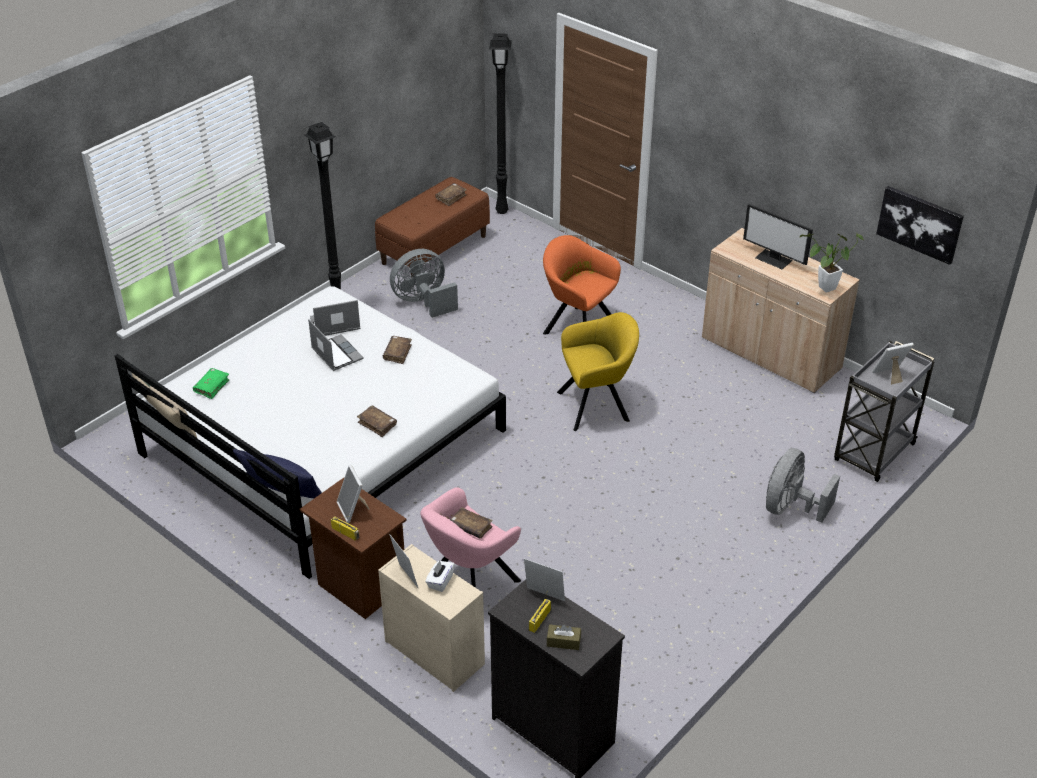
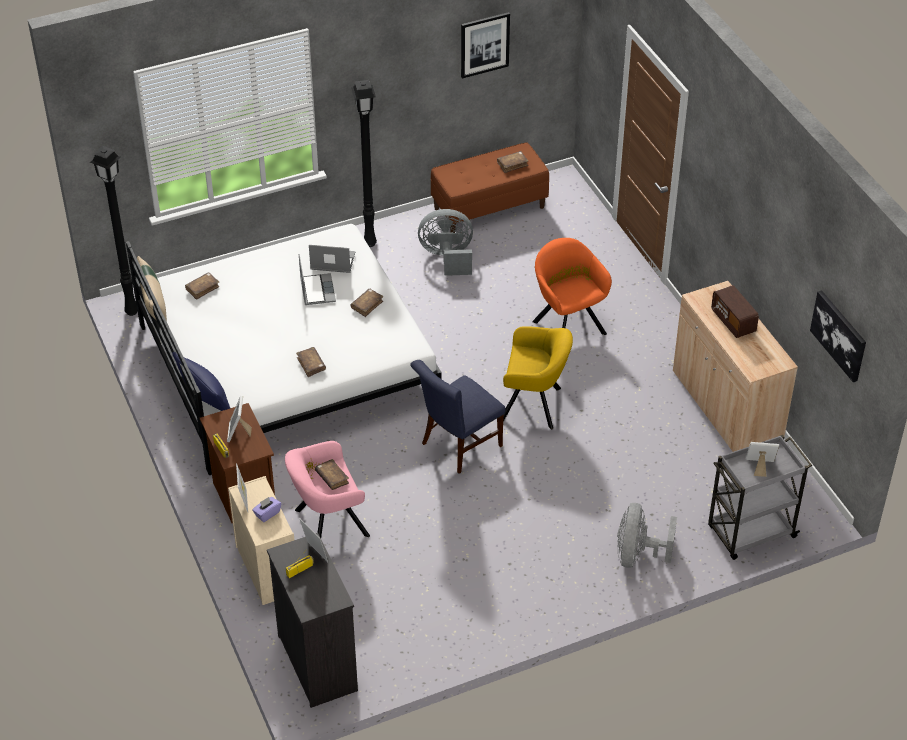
camera: 25 degrees right, 5 degrees up
(212, 386) = (202, 288): green book -> brown book
(408, 73) = (484, 44): none -> picture
(440, 581) = (267, 514): white tissue box -> purple tissue box
(502, 211) = (576, 185): black floor lamp -> black floor lamp (133, 311)
(550, 466) = (457, 446): none -> blue chair
(563, 641) = (305, 592): brown tissue box -> none
(774, 259) = (733, 321): monitor -> radio
(790, 507) = (637, 555): grey fan -> grey fan turned 45 degrees counterclockwise
(823, 289) = (755, 365): potted plant -> none

